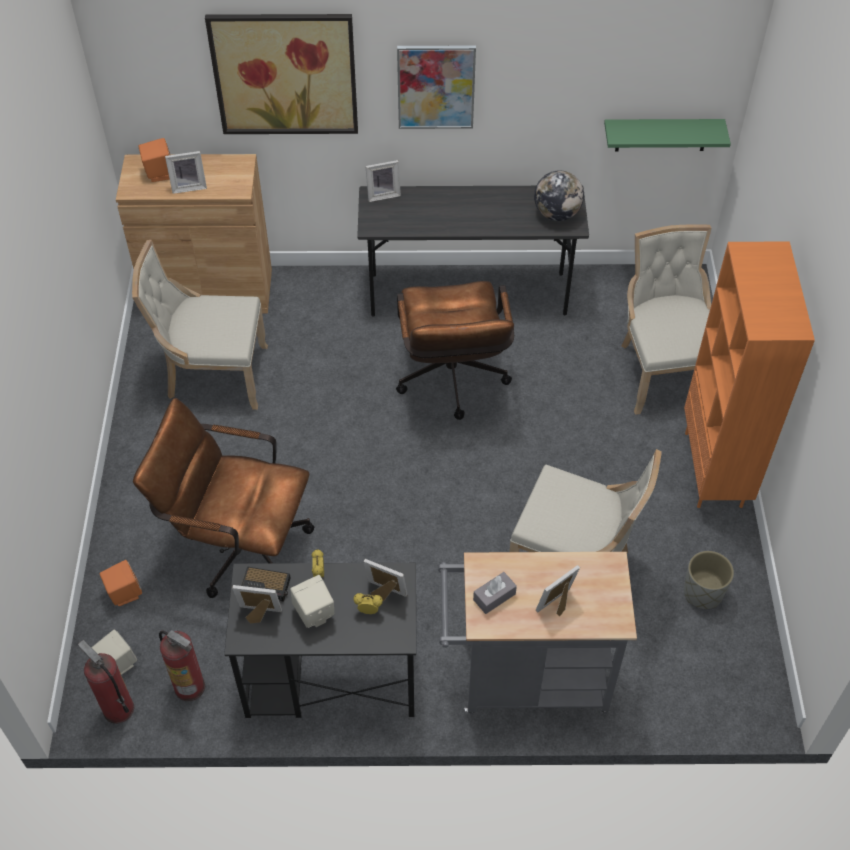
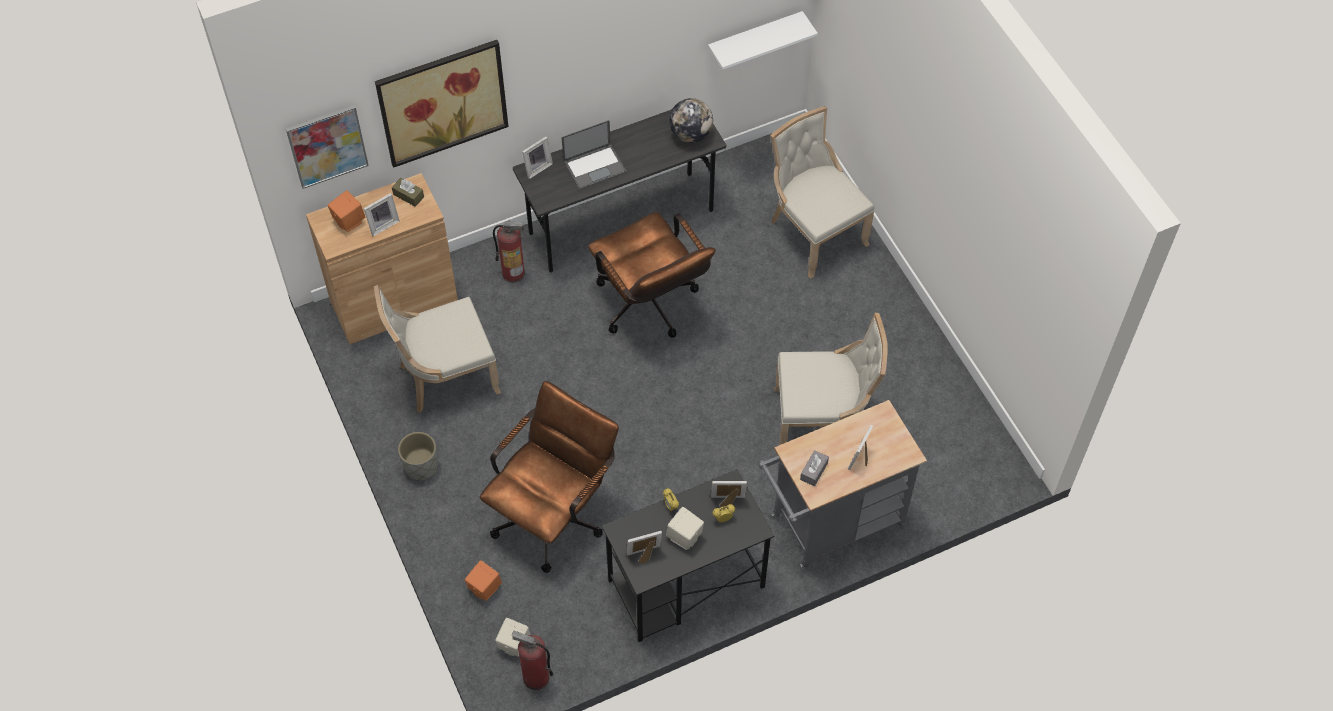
camera: 25 degrees left, 5 degrees up
(190, 687) = (582, 637): fire extinguisher -> fire extinguisher (513, 272)
(230, 169) = (408, 195): none -> brown tissue box
(239, 546) = (554, 513): brown office chair -> brown office chair turned 135 degrees clockwise
(267, 586) = (637, 532): alarm clock -> none
(436, 87) = (569, 68): picture -> picture (327, 146)
(441, 212) = (595, 166): none -> laptop
(661, 134) = (754, 39): green shelf -> white shelf
(703, 592) = (929, 405): grey planter -> grey planter (421, 466)
(714, 470) = (893, 302): orange bookcase -> none

